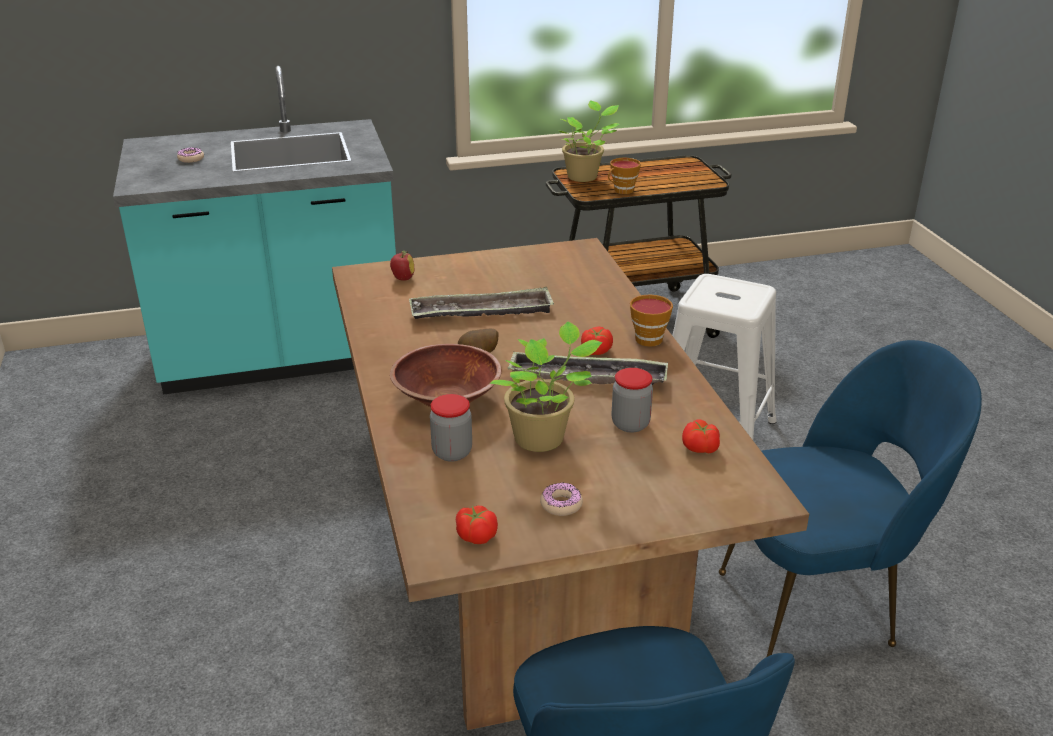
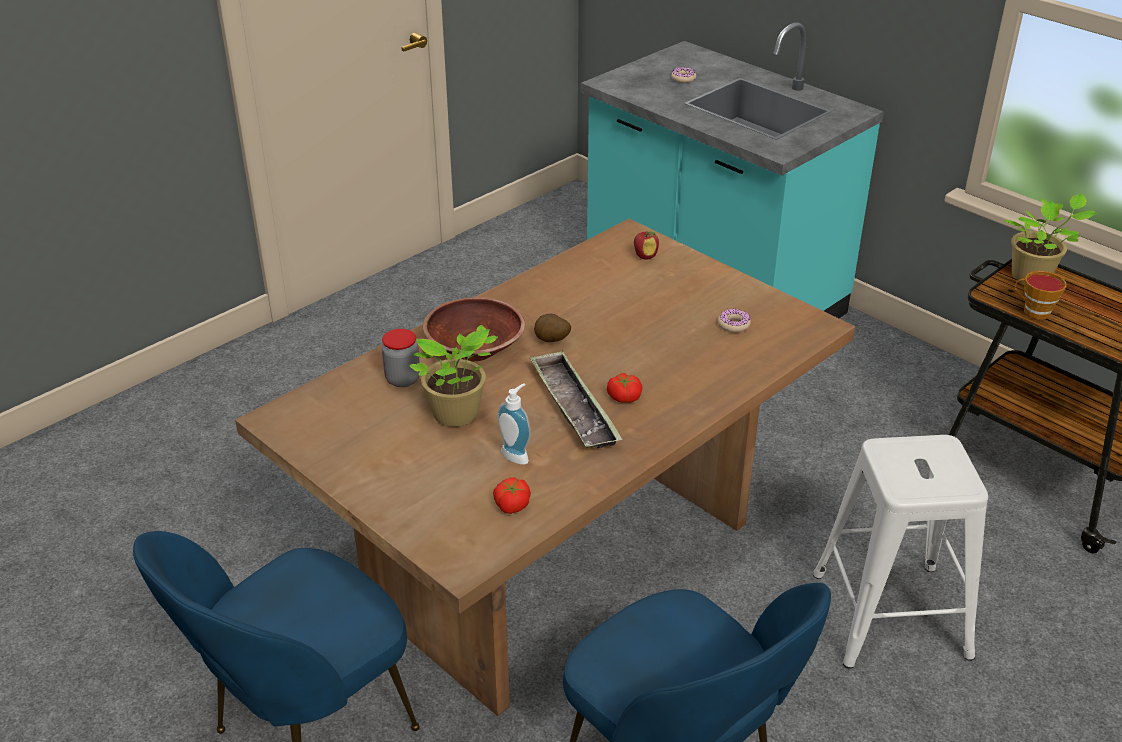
camera: 60 degrees right, 5 degrees up
(476, 535) = (307, 428): tomato -> none
(482, 312) = (630, 315): tray -> none
(561, 504) = (372, 455): donut -> donut (733, 325)
(630, 424) = (517, 454): jar -> soap dispenser
(649, 337) = (680, 420): cup -> none

